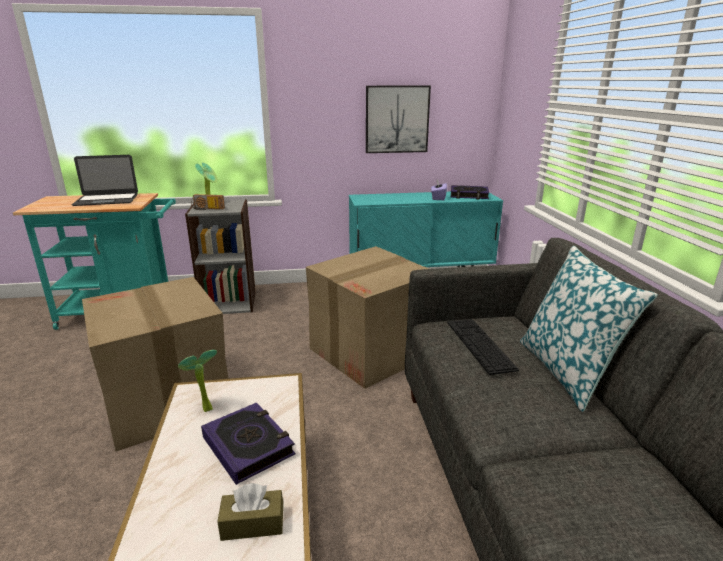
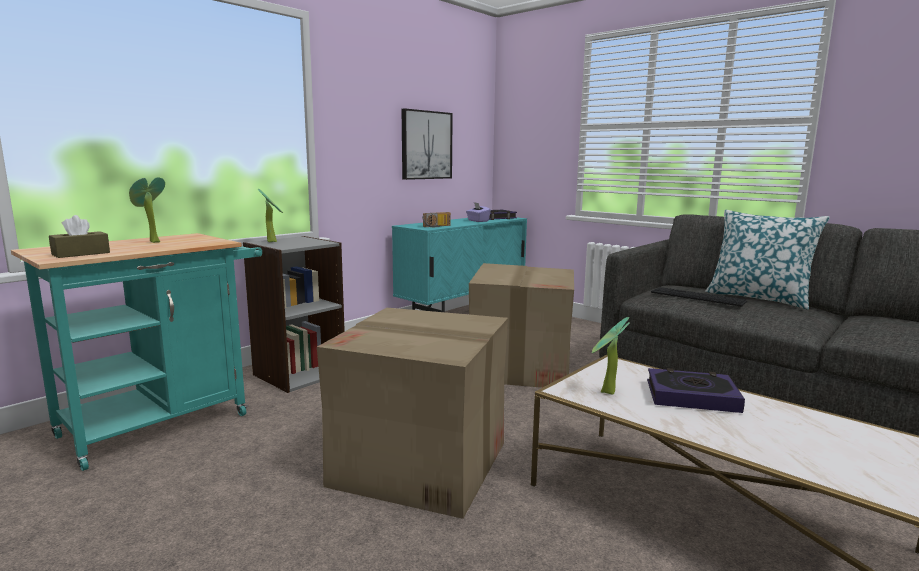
camera: 40 degrees left, 10 degrees down
(106, 200) = (152, 242): laptop -> potted plant
(207, 209) = (291, 244): radio -> radio (437, 226)
(252, 524) = (798, 422): brown tissue box -> brown tissue box (81, 254)

